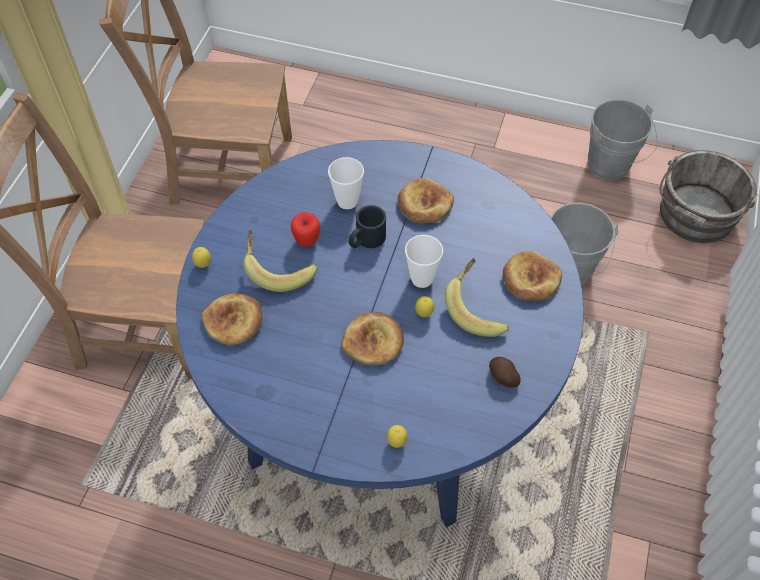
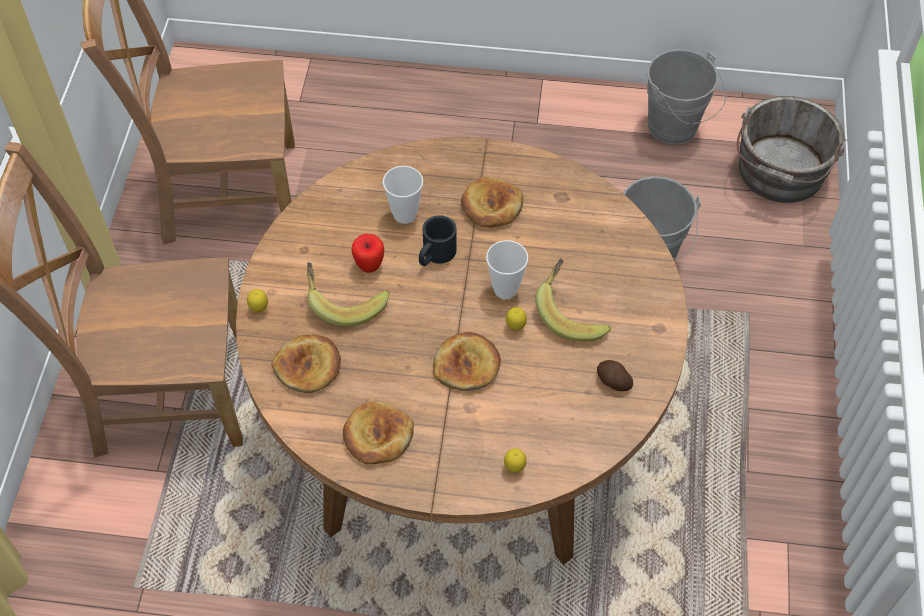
camera: 10 degrees left, 0 degrees up
(379, 403) = (461, 440): blue dining table -> brown dining table
(530, 279) = (623, 272): bread -> bread (377, 436)

